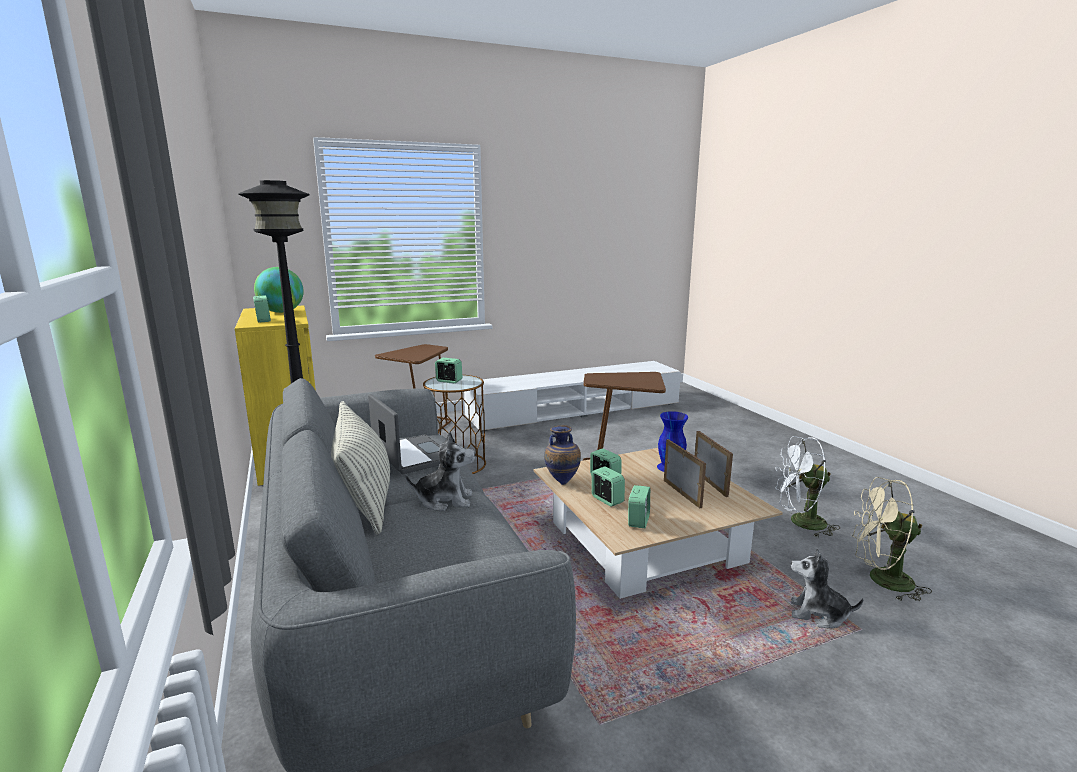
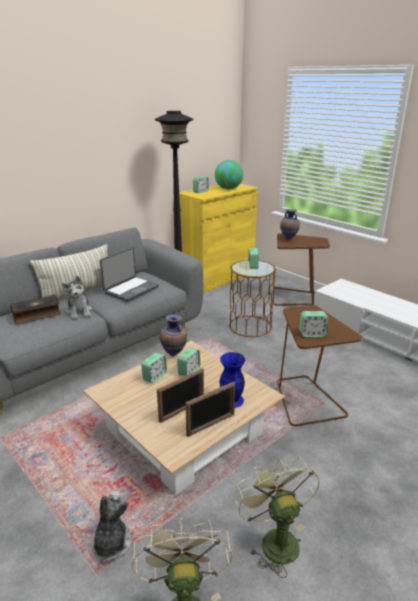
camera: 70 degrees right, 10 degrees up
(403, 354) = (289, 239): none -> vase
(423, 535) = (36, 314): none -> book
(638, 521) = (127, 394): alarm clock -> alarm clock (312, 334)
(800, 523) = (274, 539): white fan -> green fan

